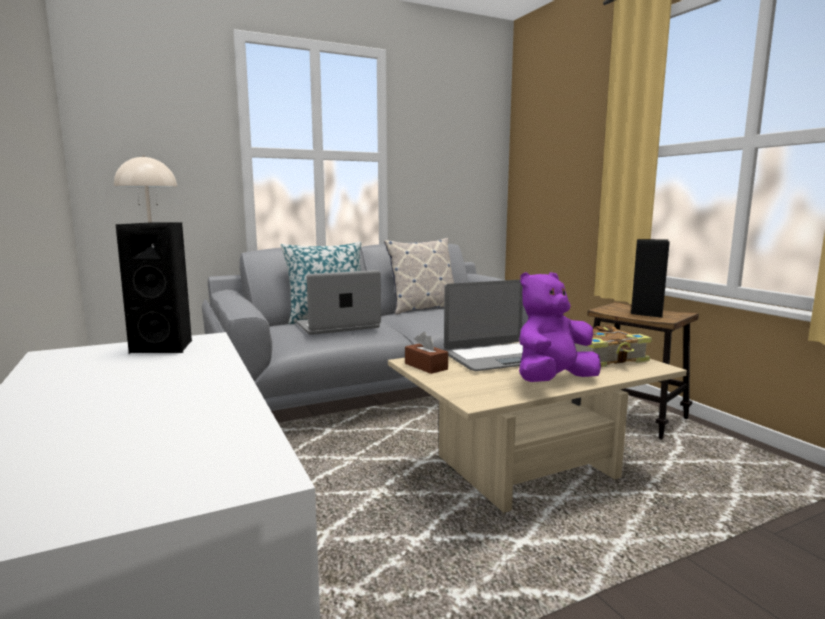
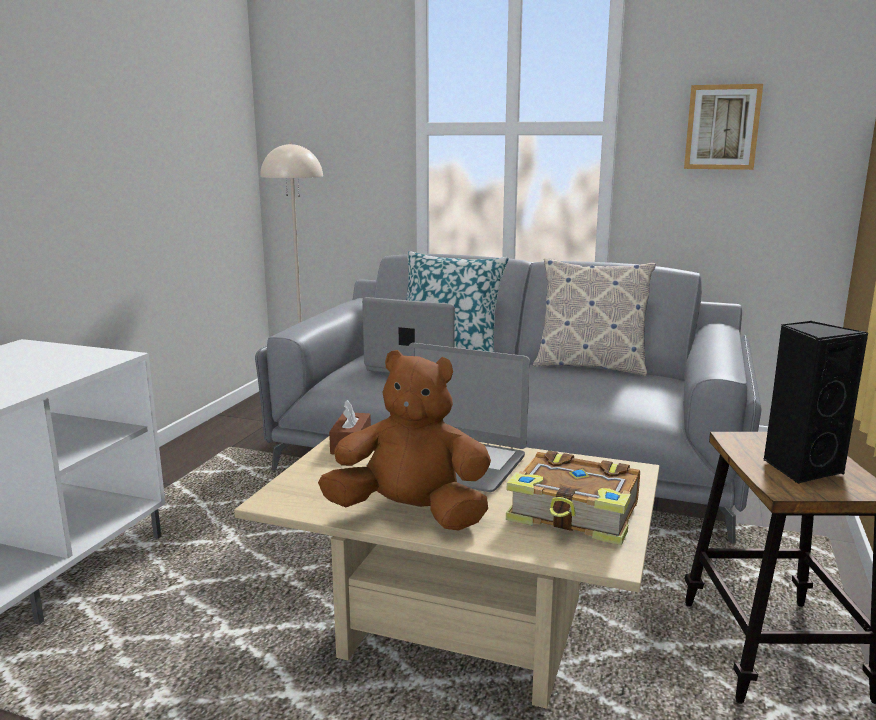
camera: 45 degrees right, 5 degrees up
(166, 347) = (75, 357): black speaker -> none
(443, 159) = (722, 127): none -> picture
(552, 381) = (411, 514): purple plush toy -> brown plush toy

